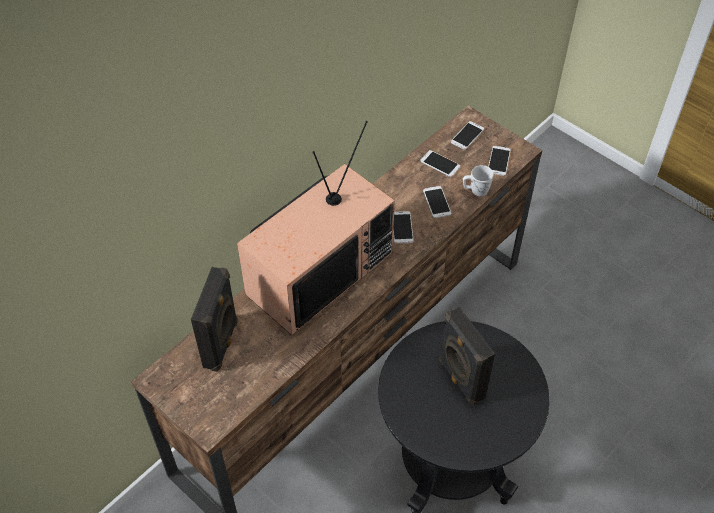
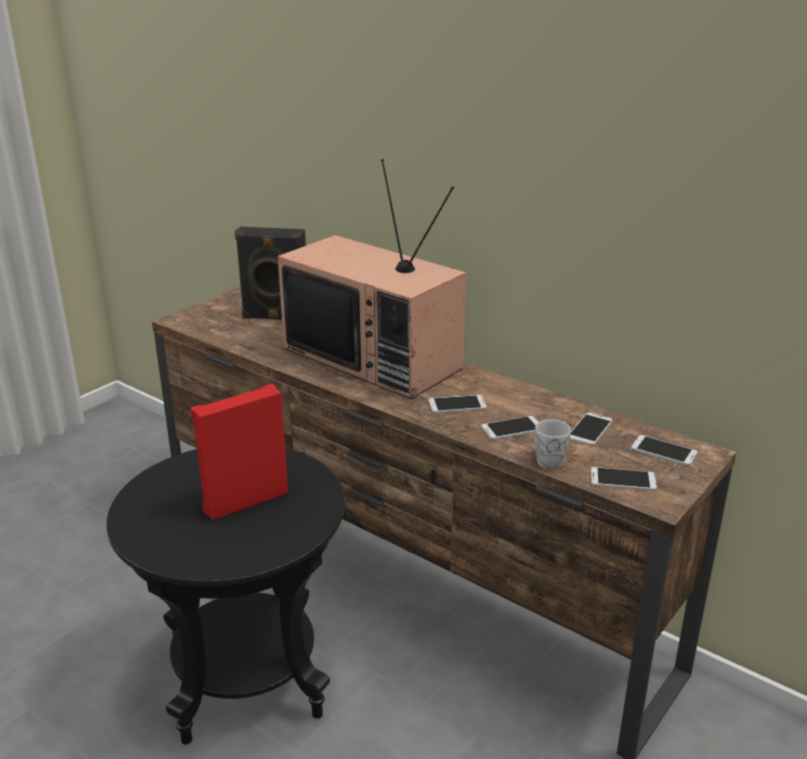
camera: 85 degrees right, 25 degrees down
(460, 379) = (245, 500): black speaker -> red speaker

